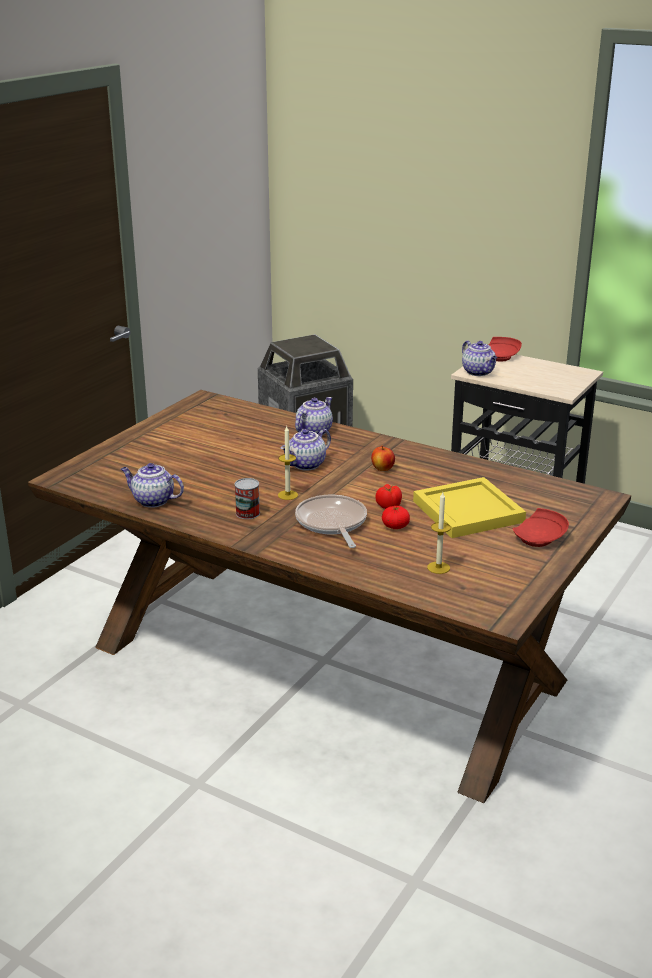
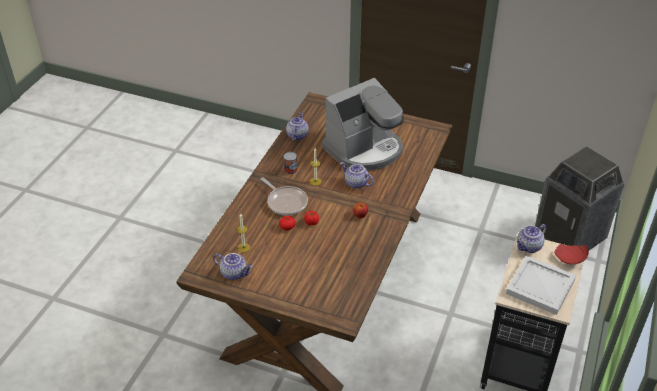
camera: 80 degrees right, 15 degrees up
(225, 451) = (365, 149): none -> coffee machine
(313, 431) = (405, 180): teapot -> teapot (234, 273)
(332, 523) = (286, 202): frying pan -> frying pan turned 75 degrees clockwise
(467, 512) = (311, 256): yellow tray -> none
(540, 538) = (284, 289): red plate -> none
(546, 375) = (541, 286): none -> white tray

